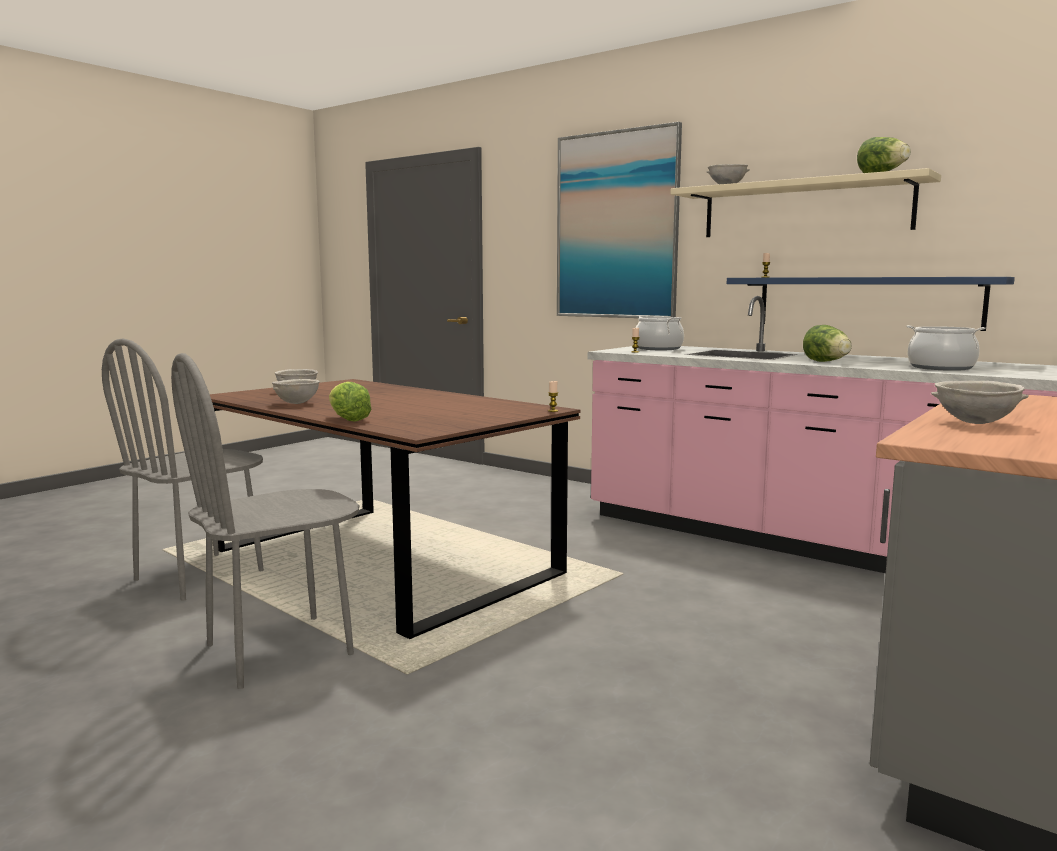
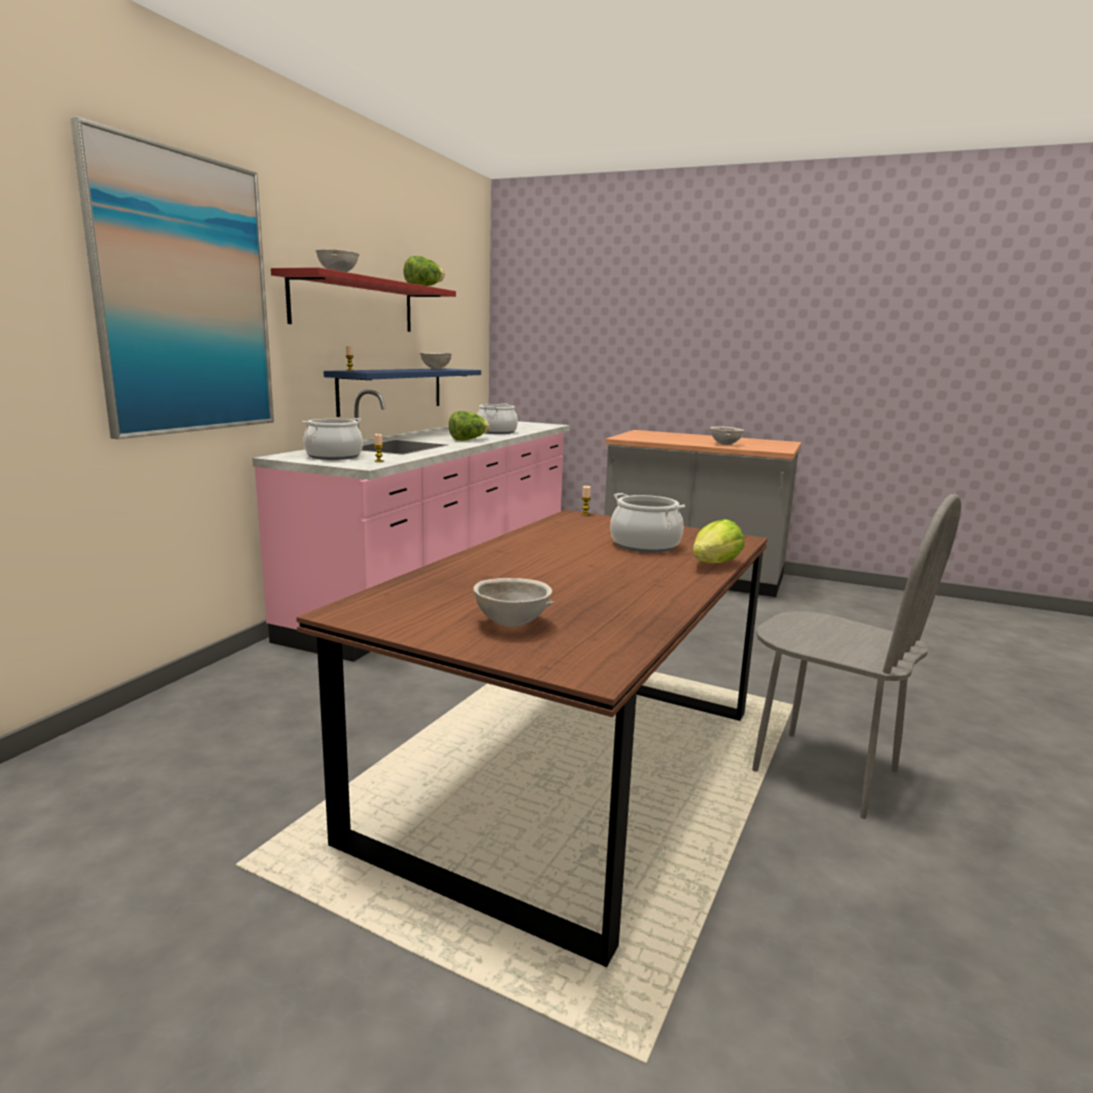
camera: 105 degrees left, 5 degrees up
(200, 576) = (721, 922): grey chair -> none
(296, 403) = (634, 602): grey bowl -> grey bowl (436, 369)
(423, 413) = (645, 545): none -> cooking pot
(804, 209) = (354, 304): beige shelf -> red shelf

